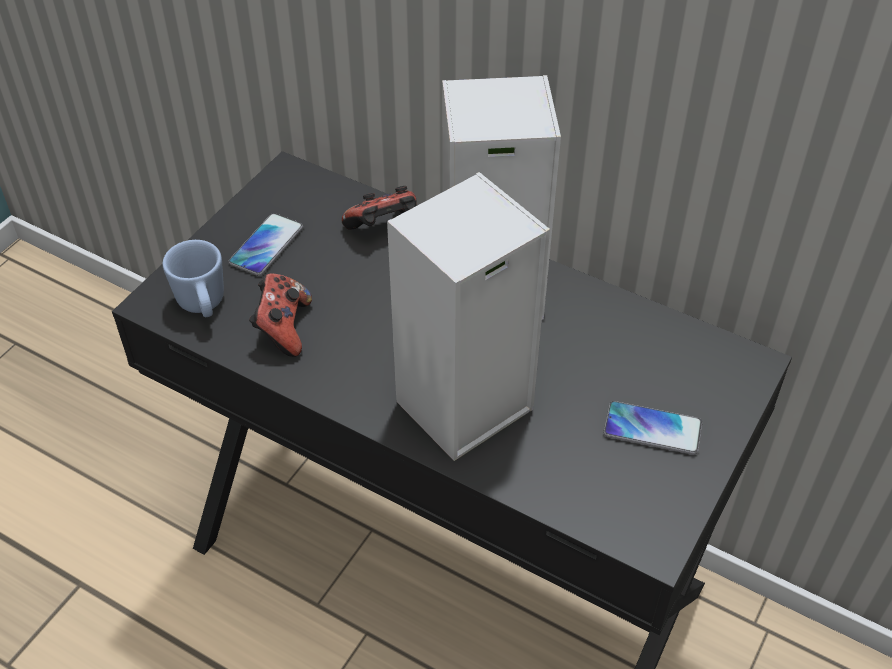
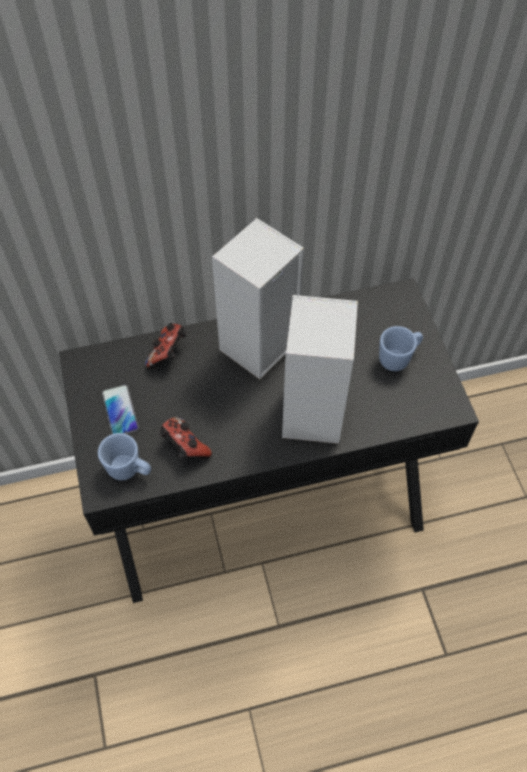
camera: 45 degrees left, 10 degrees up
(652, 429) = (398, 358): phone -> blue mug

